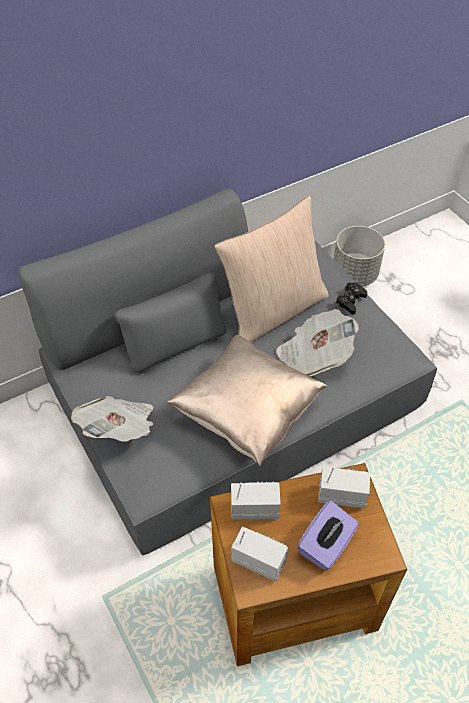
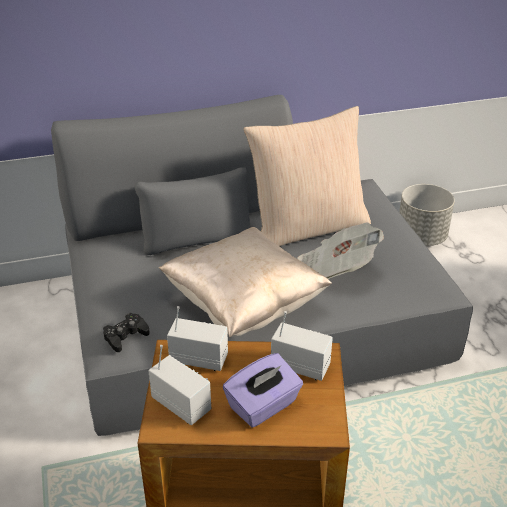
camera: 15 degrees right, 15 degrees down
(119, 429) = (108, 294): newspaper -> none
(350, 301) = (393, 232): black game controller -> black game controller (125, 336)

